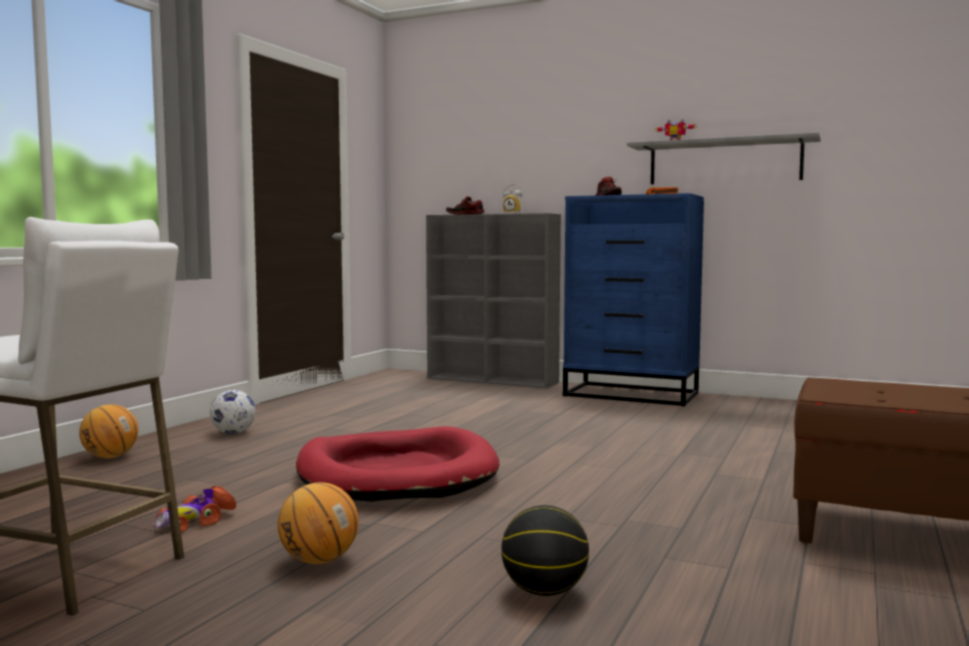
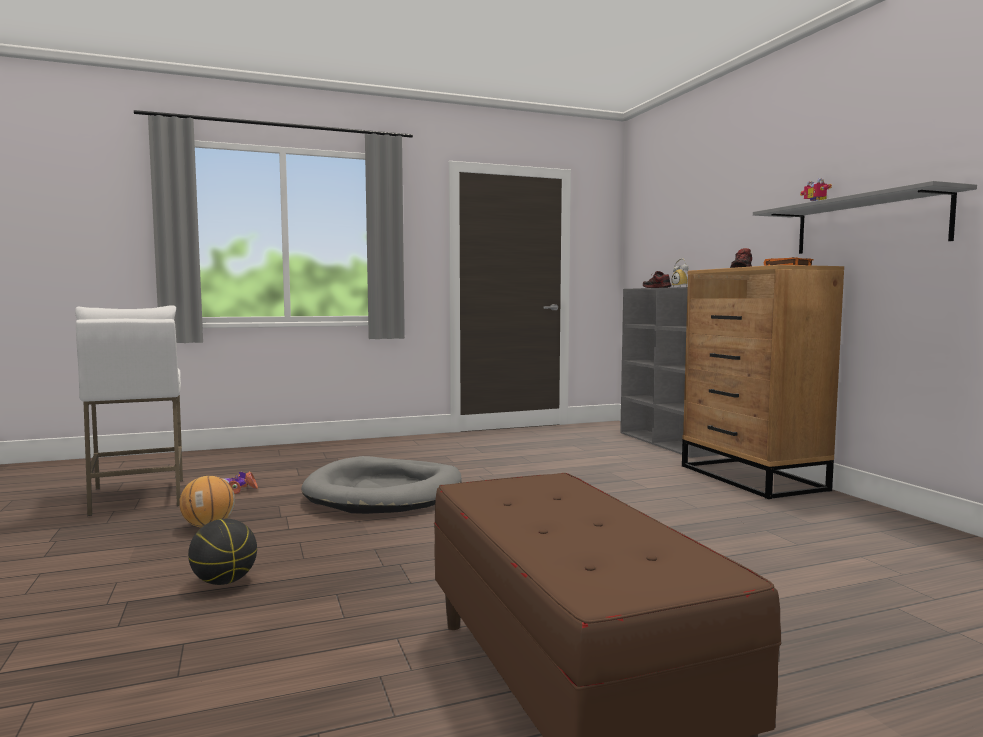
camera: 45 degrees right, 0 degrees up
(110, 457) = (305, 448): basketball -> none
(233, 433) = (391, 447): football -> none
(397, 474) = (385, 493): red dog bed -> grey dog bed
(632, 394) = (752, 478): blue dresser -> brown dresser

